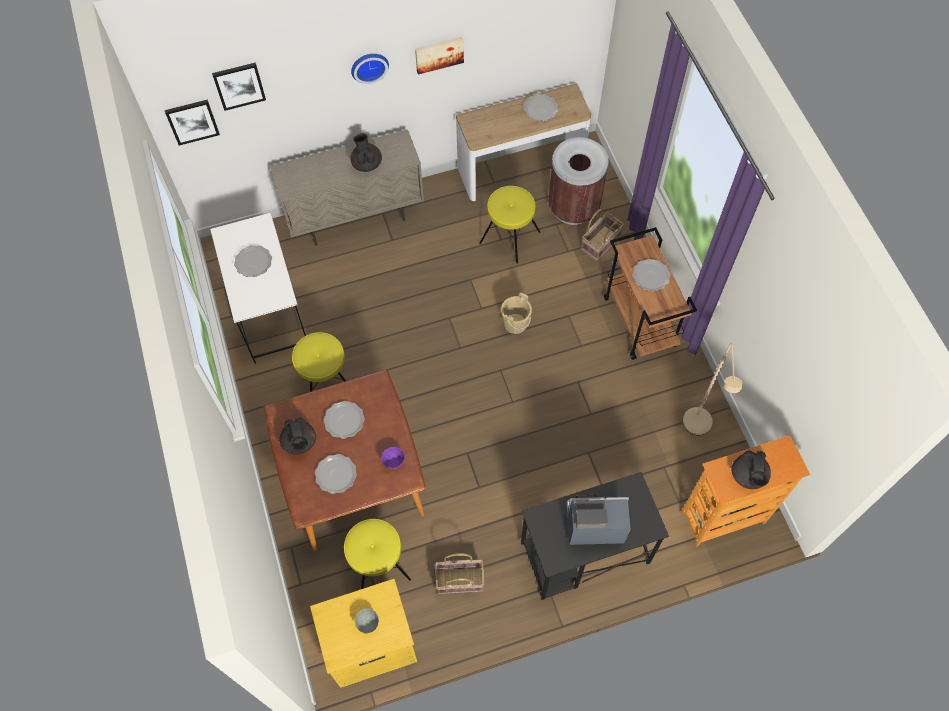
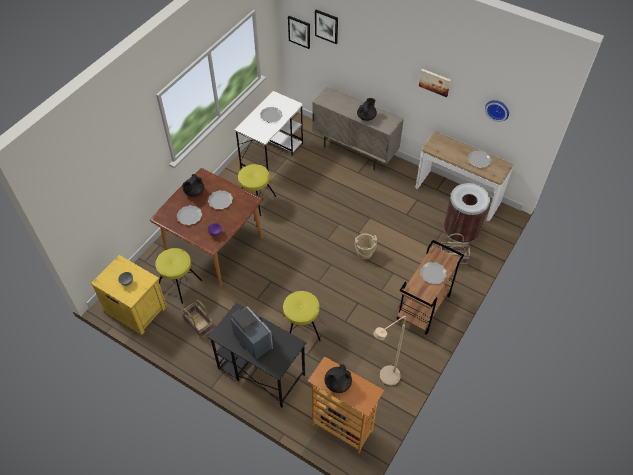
camera: 50 degrees right, 10 degrees down
(369, 65) = (394, 61): wall clock -> wall clock (497, 109)
(509, 237) = (412, 217): yellow stool -> yellow stool (302, 327)

